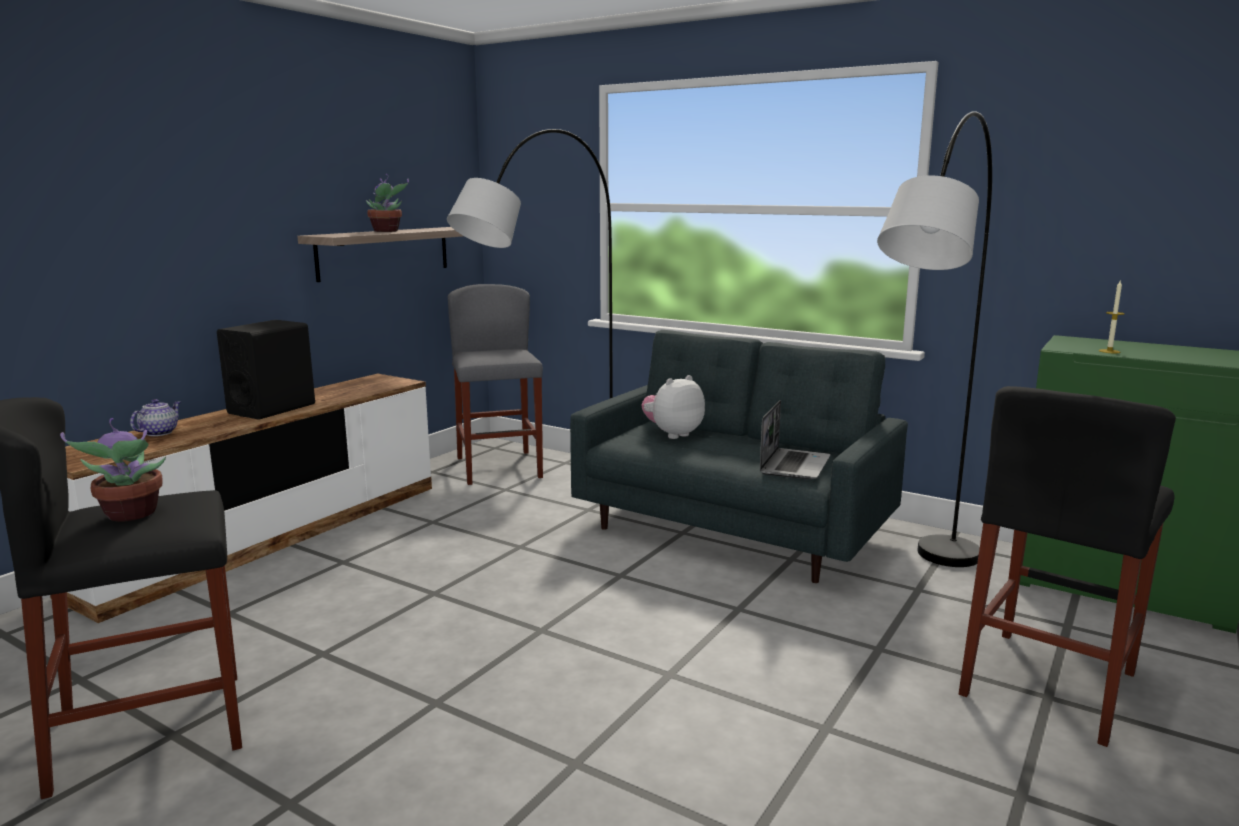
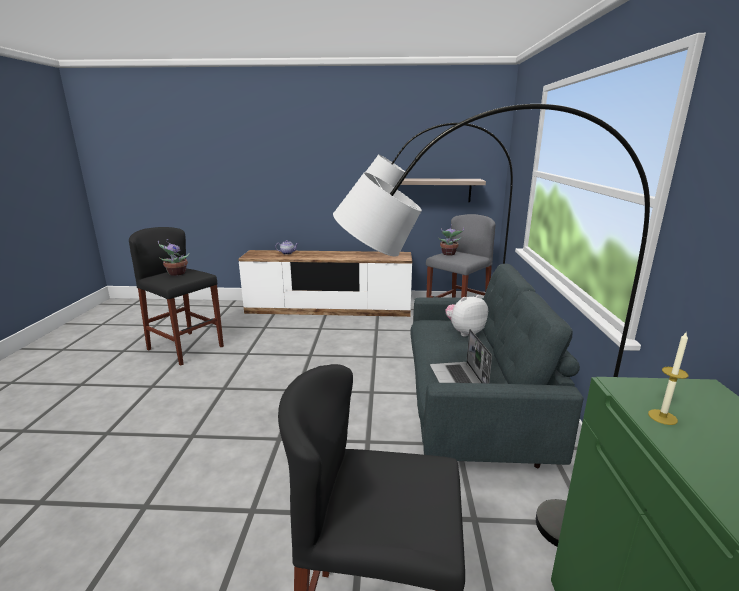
camera: 60 degrees right, 5 degrees up
(272, 409) = (334, 255): black speaker -> none
(387, 231) = (419, 179): potted plant -> potted plant (448, 254)
(672, 434) = (464, 332): plush toy -> plush toy turned 45 degrees counterclockwise
(794, 465) = (458, 380): laptop -> laptop turned 90 degrees clockwise

